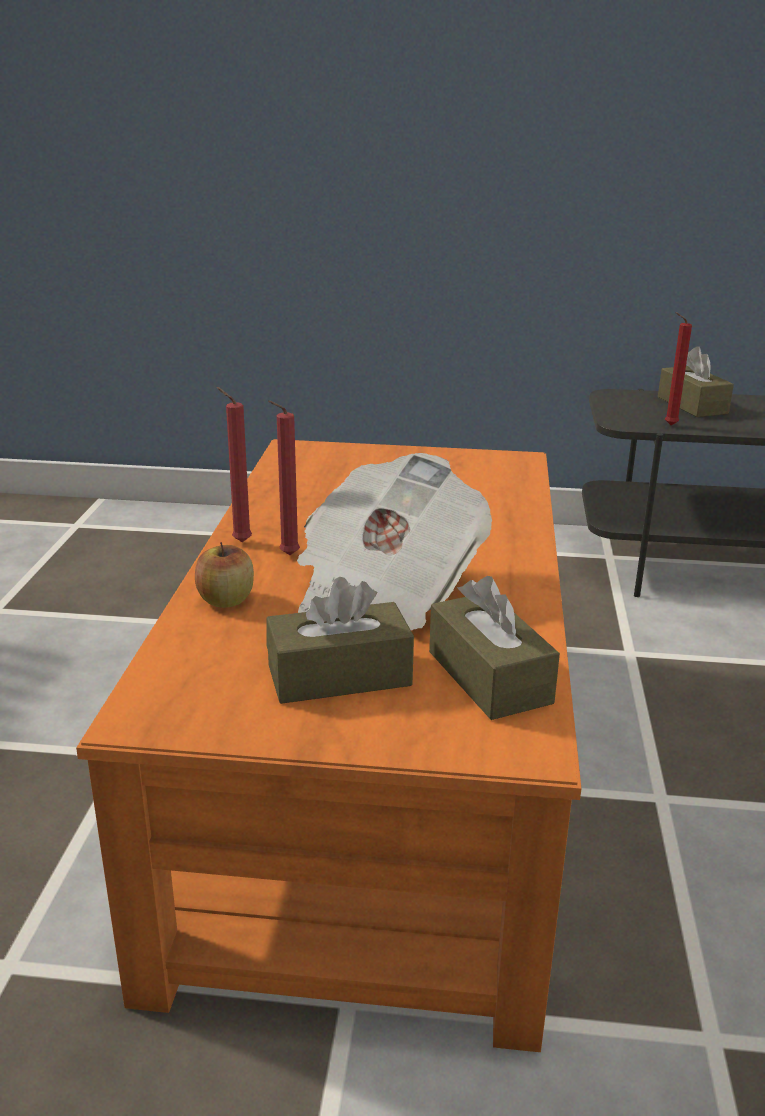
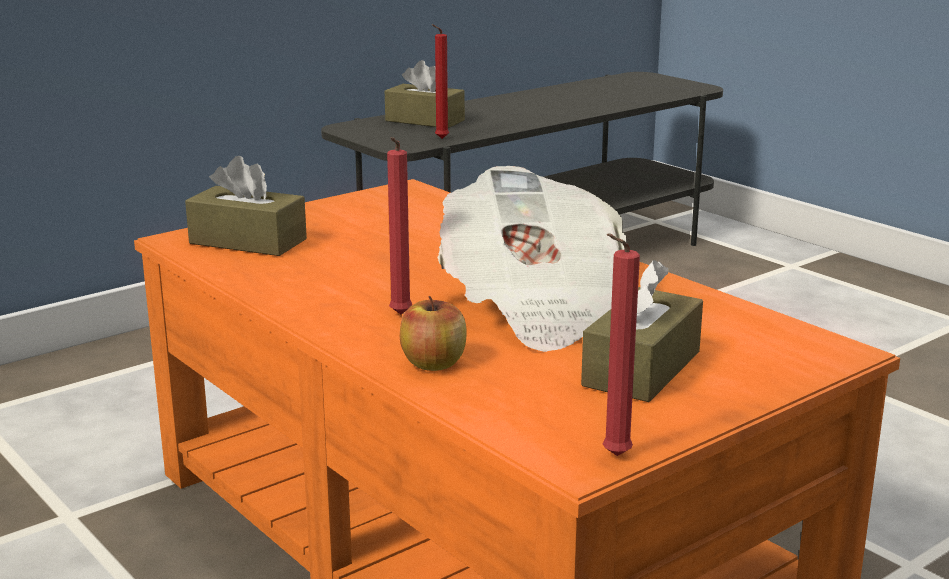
camera: 45 degrees left, 5 degrees down
(239, 541) = (330, 322): red candle -> red candle (612, 457)
(489, 677) = (727, 326): brown tissue box -> brown tissue box (248, 241)

